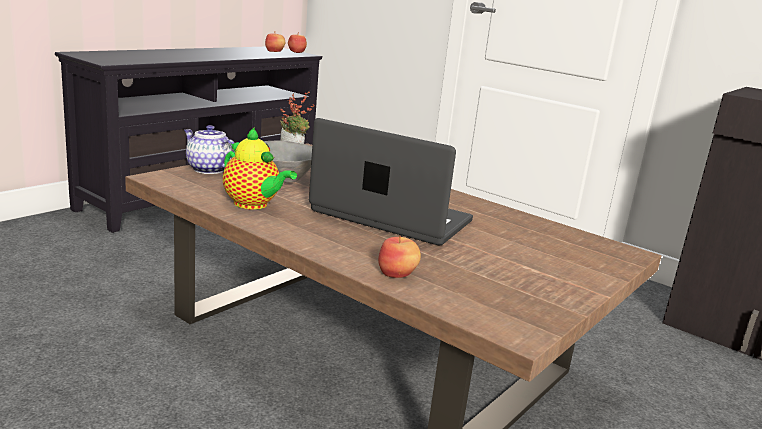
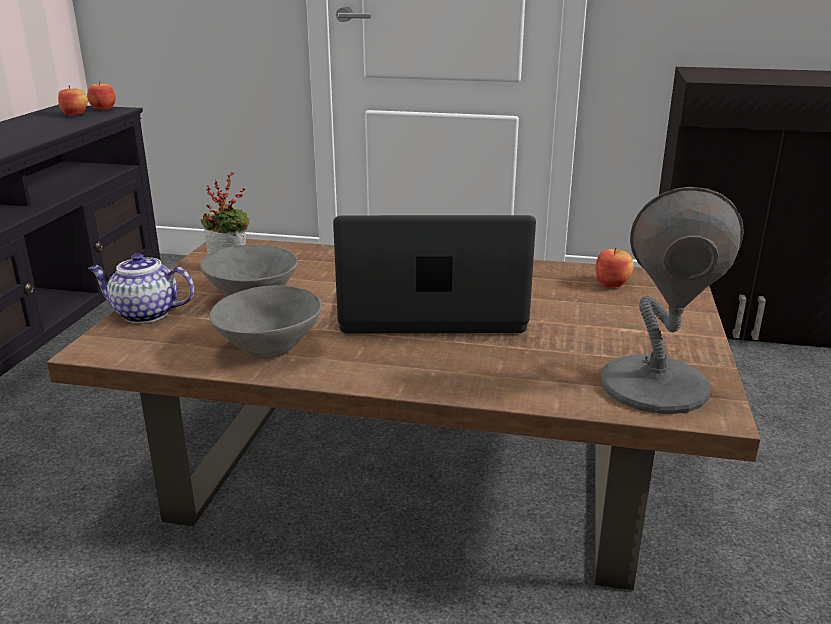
camera: 25 degrees left, 5 degrees up
(253, 205) = (268, 349): teapot -> grey bowl
(397, 274) = (530, 386): apple -> apple (612, 284)
(493, 303) = (653, 386): none -> grey table lamp

